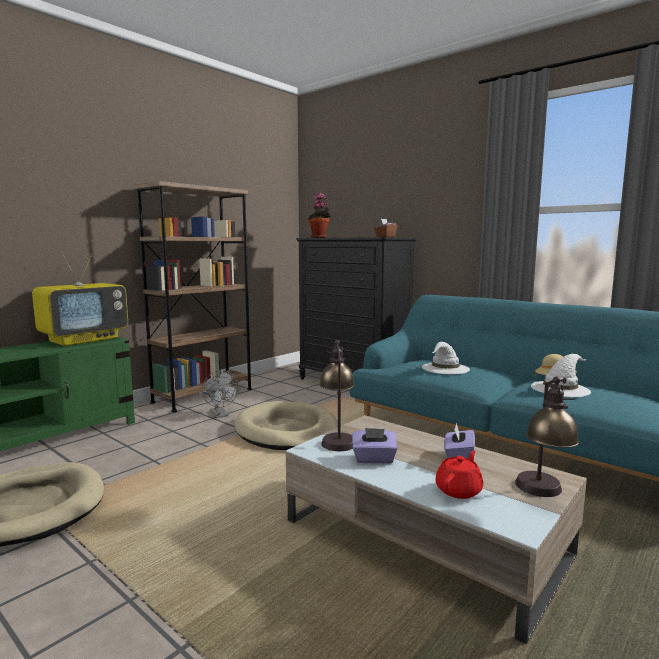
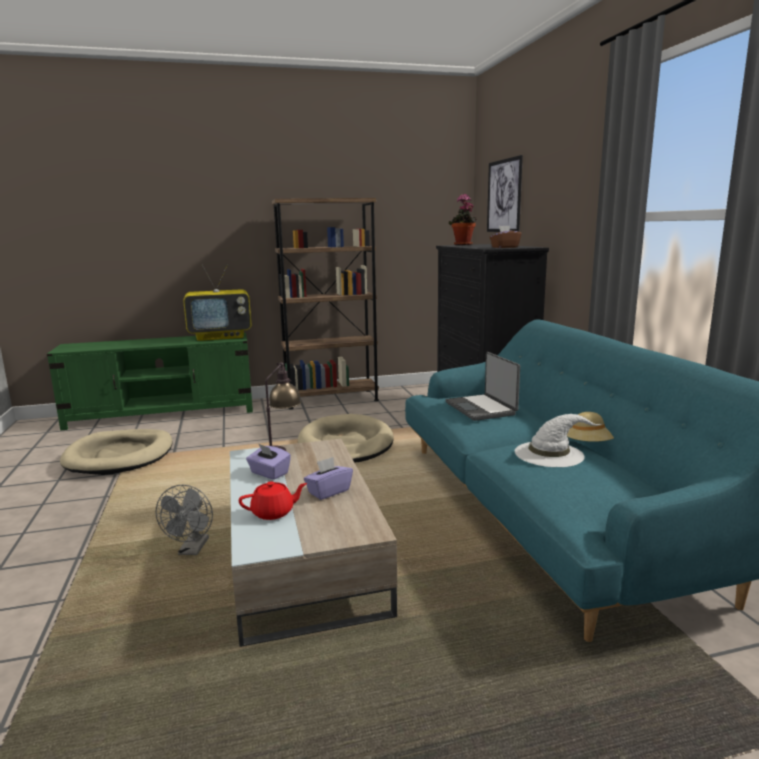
camera: 35 degrees right, 5 degrees up
(220, 415) = (318, 418): grey fan -> grey fan (192, 550)
(345, 197) = (504, 196): none -> picture
(445, 368) = (481, 408): white hat -> laptop
(542, 494) = (325, 537): table lamp -> none

